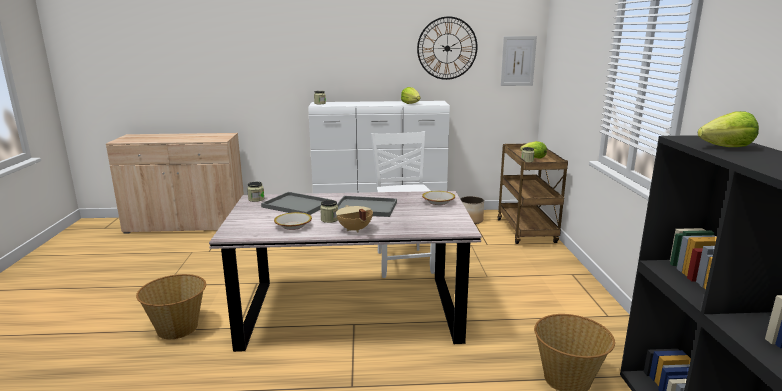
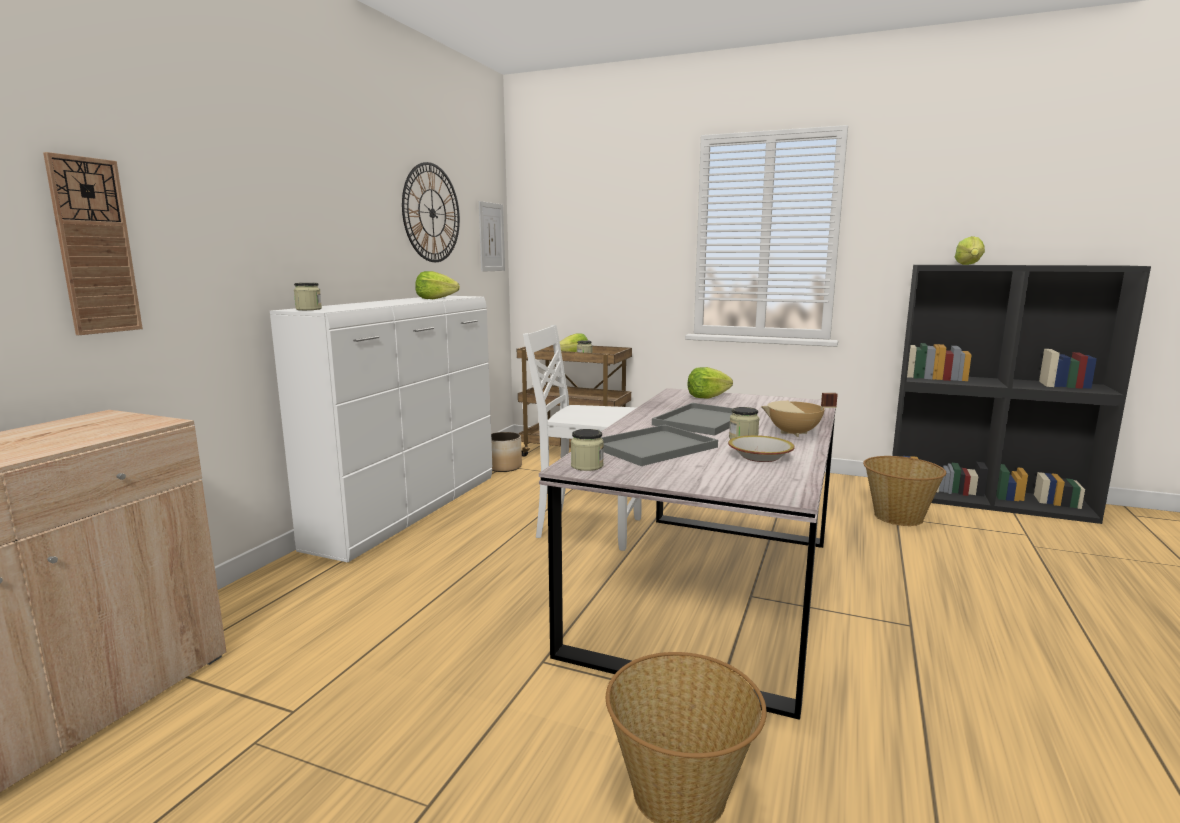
camera: 65 degrees left, 5 degrees down
(240, 74) = (94, 247): none -> wall clock
(438, 202) = (707, 397): bowl -> lettuce

